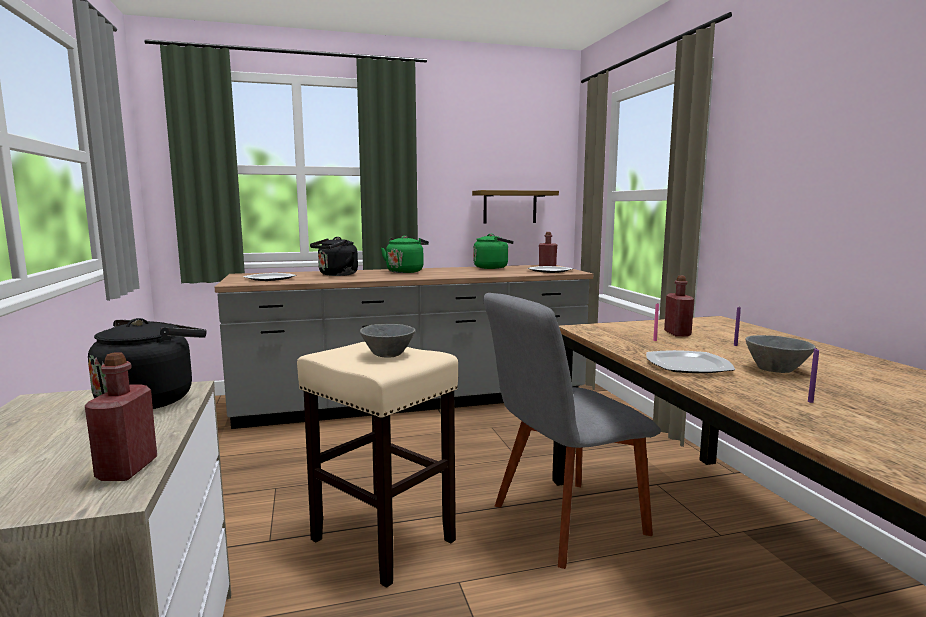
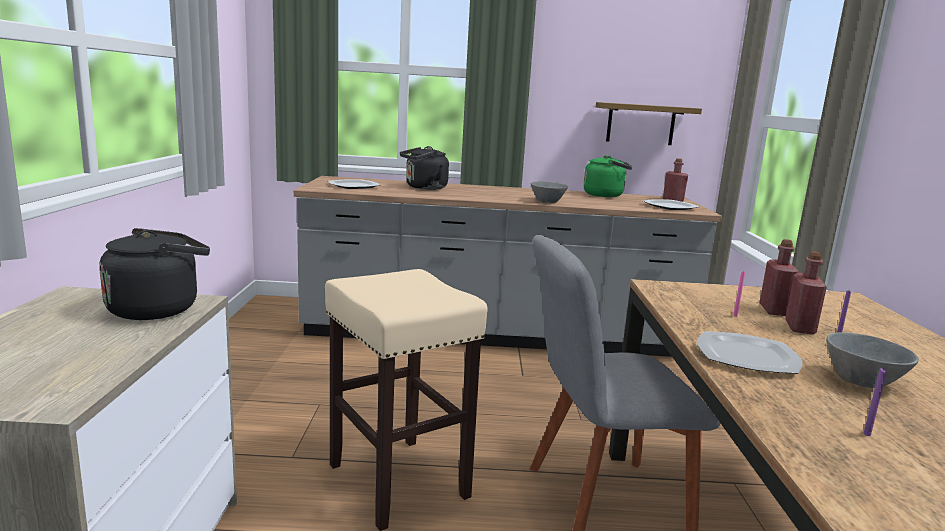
camera: 15 degrees right, 5 degrees up
(127, 469) = (85, 379): red bottle -> red bottle (800, 328)
(387, 355) = (413, 291): grey bowl -> grey bowl (546, 202)
(405, 271) = (501, 191): green kettle -> none

